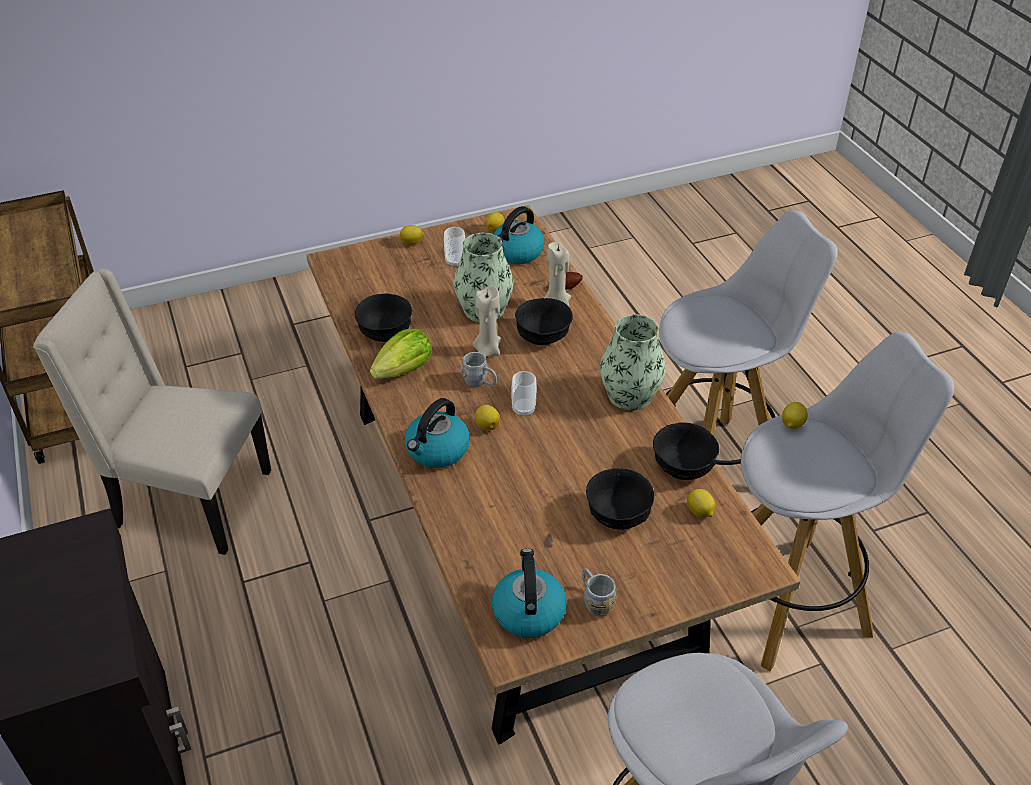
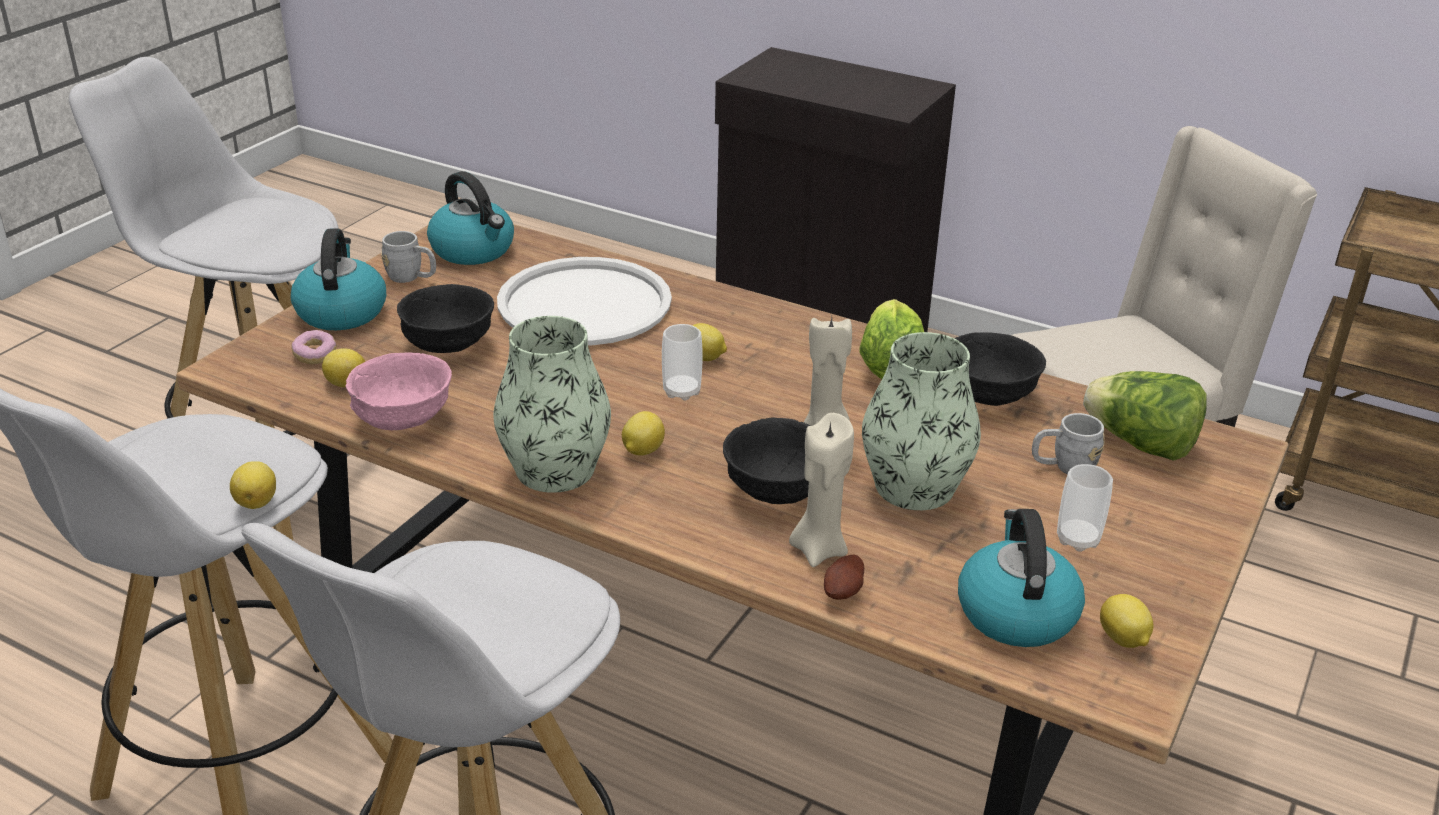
camera: 140 degrees right, 10 degrees down
(365, 280) = (1140, 444): none -> lettuce
(412, 243) = (1195, 537): lemon -> lemon (642, 451)
(437, 450) = (727, 315): kettle -> kettle (341, 311)
(480, 383) = (777, 395): grey mug -> grey mug (1063, 466)
(507, 507) = (584, 304): none -> white tray
(683, 466) = (402, 419): black bowl -> pink bowl
(705, 548) = (315, 355): none -> donut

